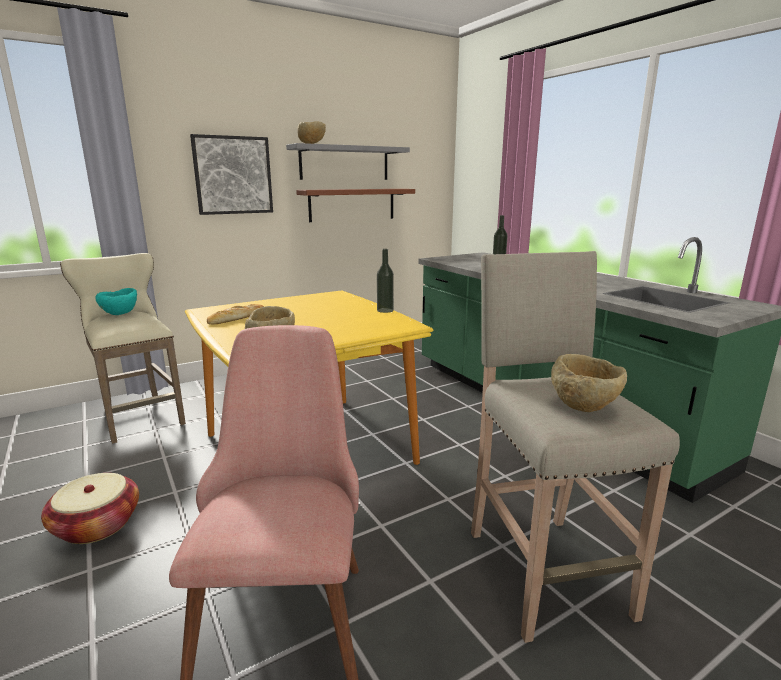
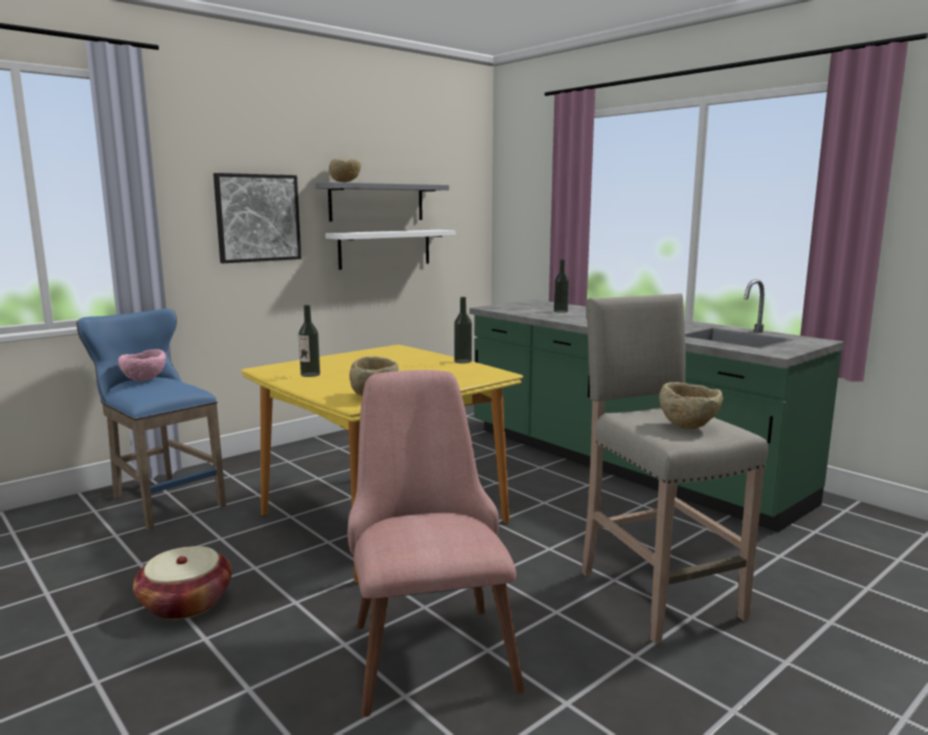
camera: 10 degrees left, 5 degrees down
(120, 315) = (144, 381): turquoise bowl -> pink bowl
(140, 414) = (162, 500): beige stool -> blue stool
(236, 318) = (310, 374): bread -> bottle
(352, 204) = (385, 248): brown shelf -> white shelf

